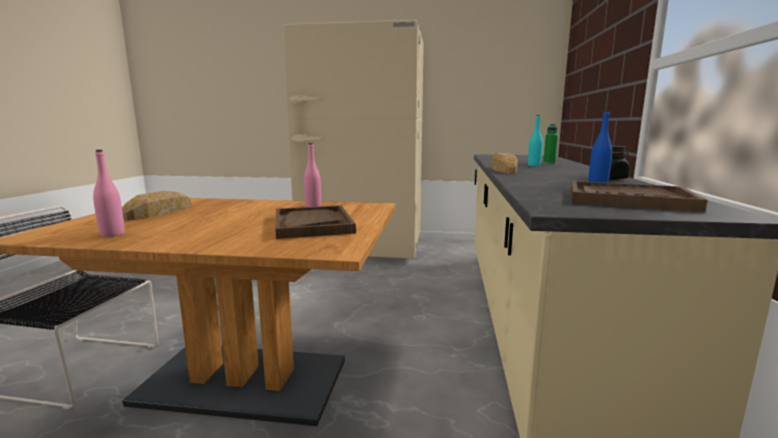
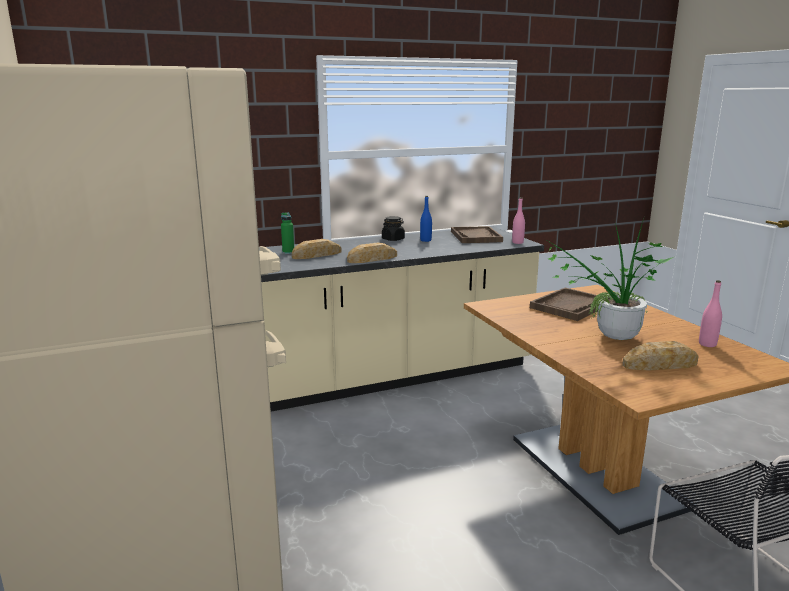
camera: 120 degrees left, 5 degrees up
(225, 214) = (608, 338): none -> potted plant
(313, 206) = (528, 321): pink bottle -> pink bottle (517, 242)
(534, 165) = (317, 255): turquoise bottle -> bread

